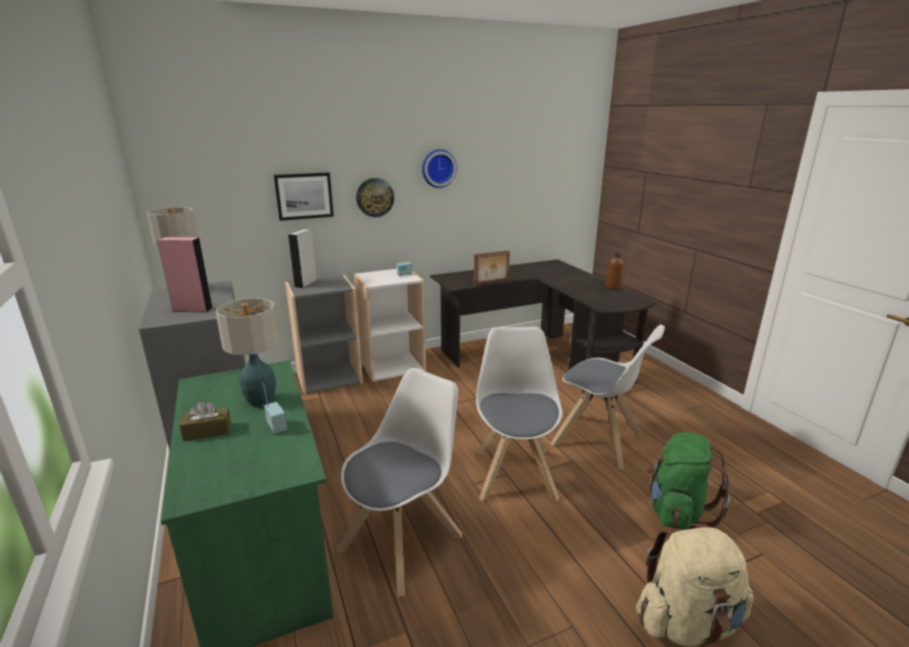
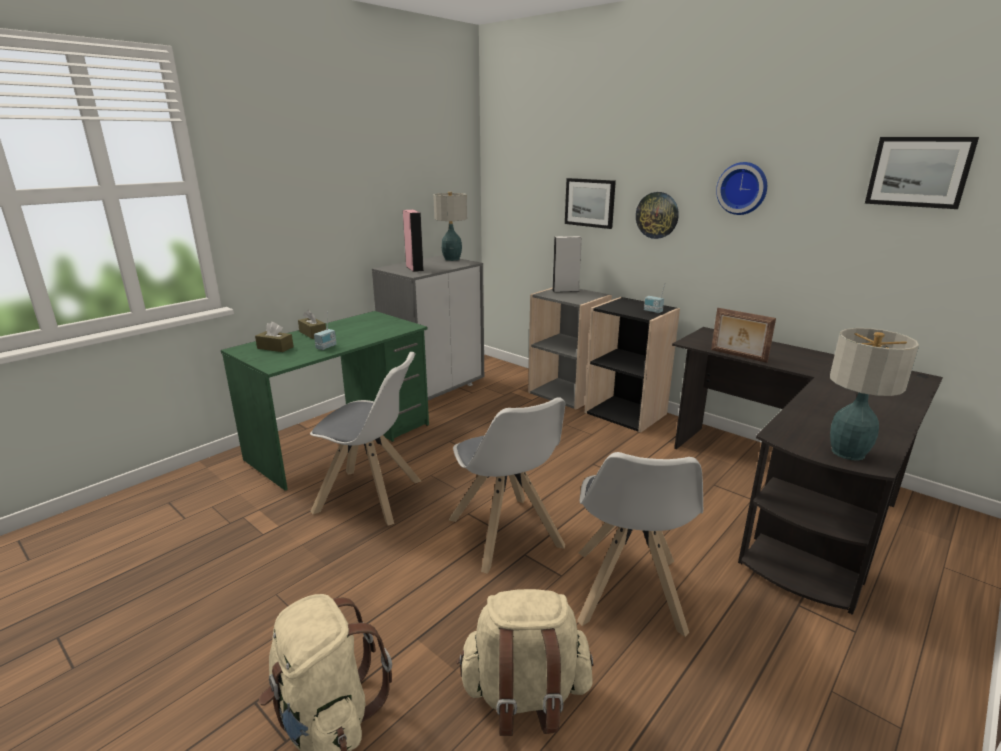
camera: 65 degrees right, 0 degrees up
(225, 466) = (275, 347): none -> brown tissue box
(261, 400) = (359, 335): table lamp -> table lamp (848, 453)
(393, 365) = (626, 413): white bookcase -> black bookcase
(514, 472) = (506, 535): chair -> chair turned 90 degrees clockwise
(530, 149) = (918, 172): none -> picture
(613, 287) = (894, 432): brown bottle -> none
(676, 511) = (525, 695): green backpack -> beige backpack

